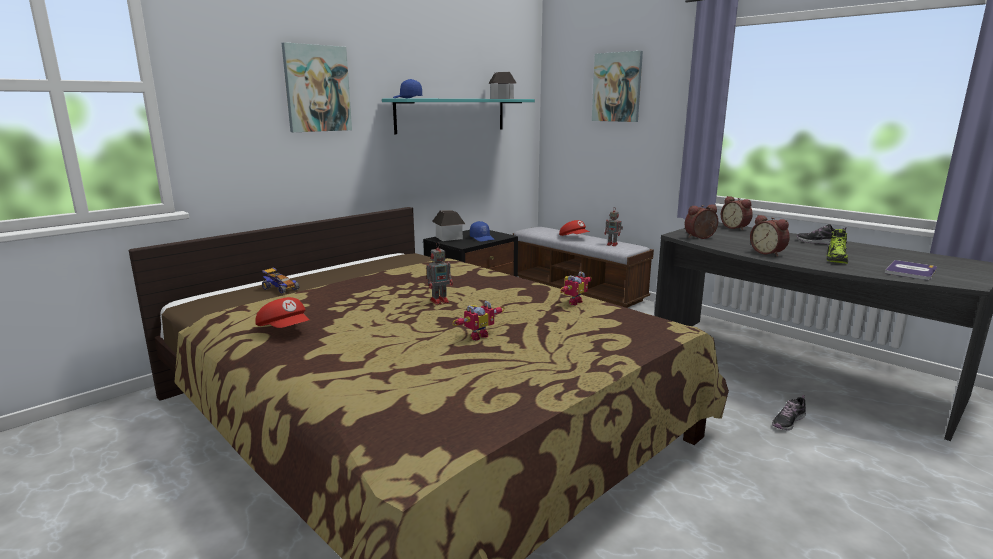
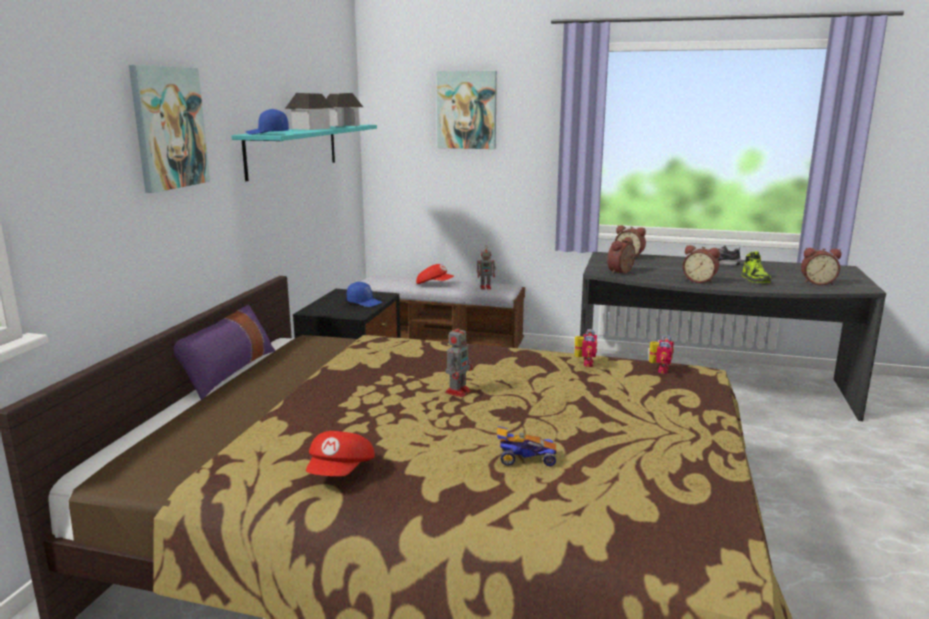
camera: 30 degrees left, 0 degrees up
(280, 289) = (217, 420): toy car -> toy car (526, 458)
(285, 329) = (341, 472): red cap -> red cap turned 90 degrees clockwise
(334, 265) = (228, 372): none -> purple pillow
(449, 238) = (323, 307): toy house -> toy house (311, 128)
(477, 336) = (563, 423): toy robot -> toy robot (659, 369)
(788, 421) = (754, 437): shoe -> none
(911, 271) = (817, 282): book -> alarm clock

